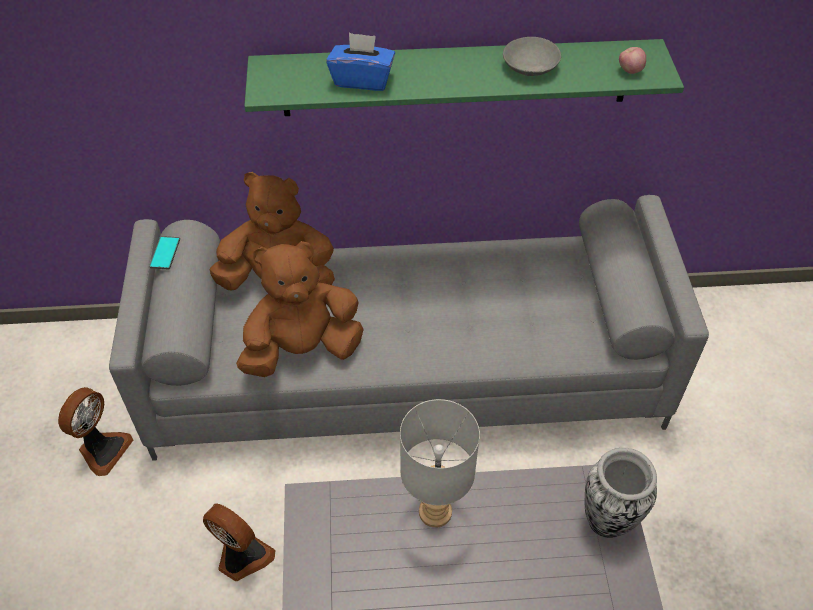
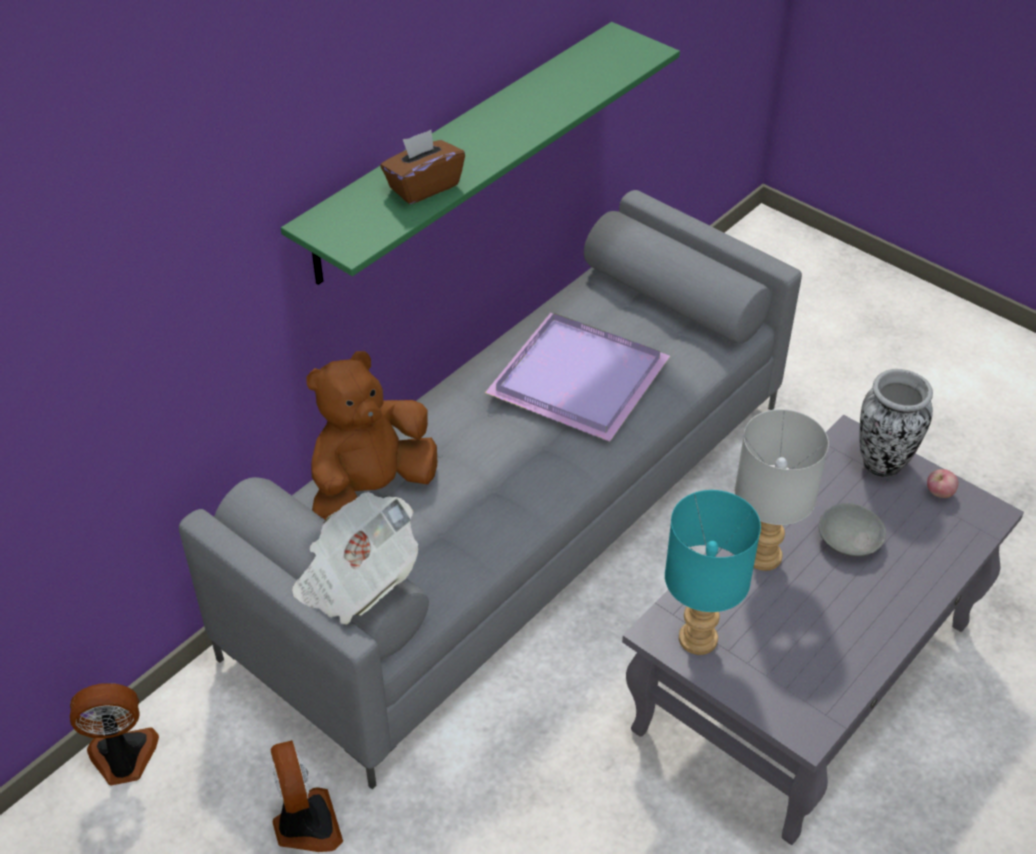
camera: 45 degrees left, 5 degrees down
(165, 253) = (264, 525): phone -> none
(168, 321) = (356, 579): none -> newspaper
(242, 557) = (569, 789): fan -> fan (123, 758)
(302, 349) = (477, 529): brown plush toy -> none
(322, 529) = (698, 640): none -> turquoise table lamp
(362, 80) = (423, 186): blue tissue box -> brown tissue box
(477, 300) = (575, 379): none -> purple tray
(530, 67) = (545, 98): grey bowl -> grey bowl (850, 540)
(629, 71) = (625, 59): apple -> apple (939, 493)

